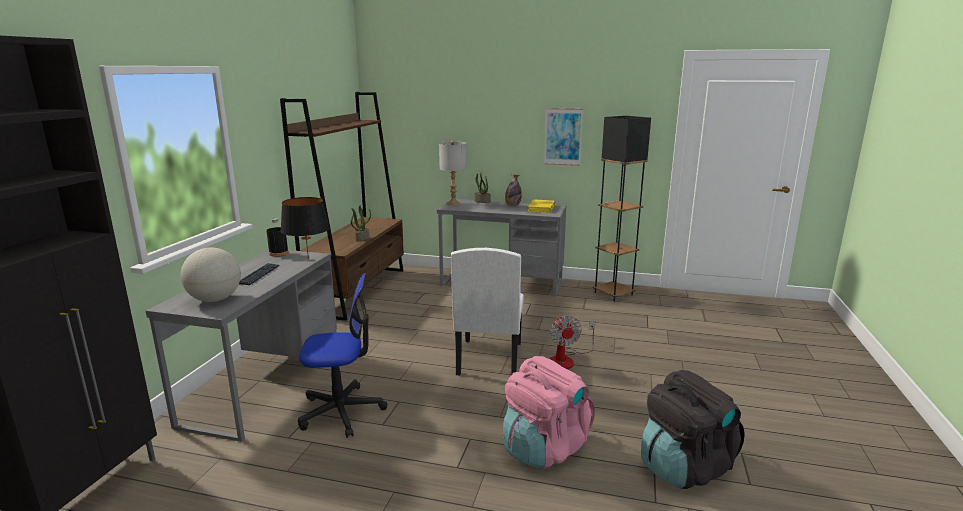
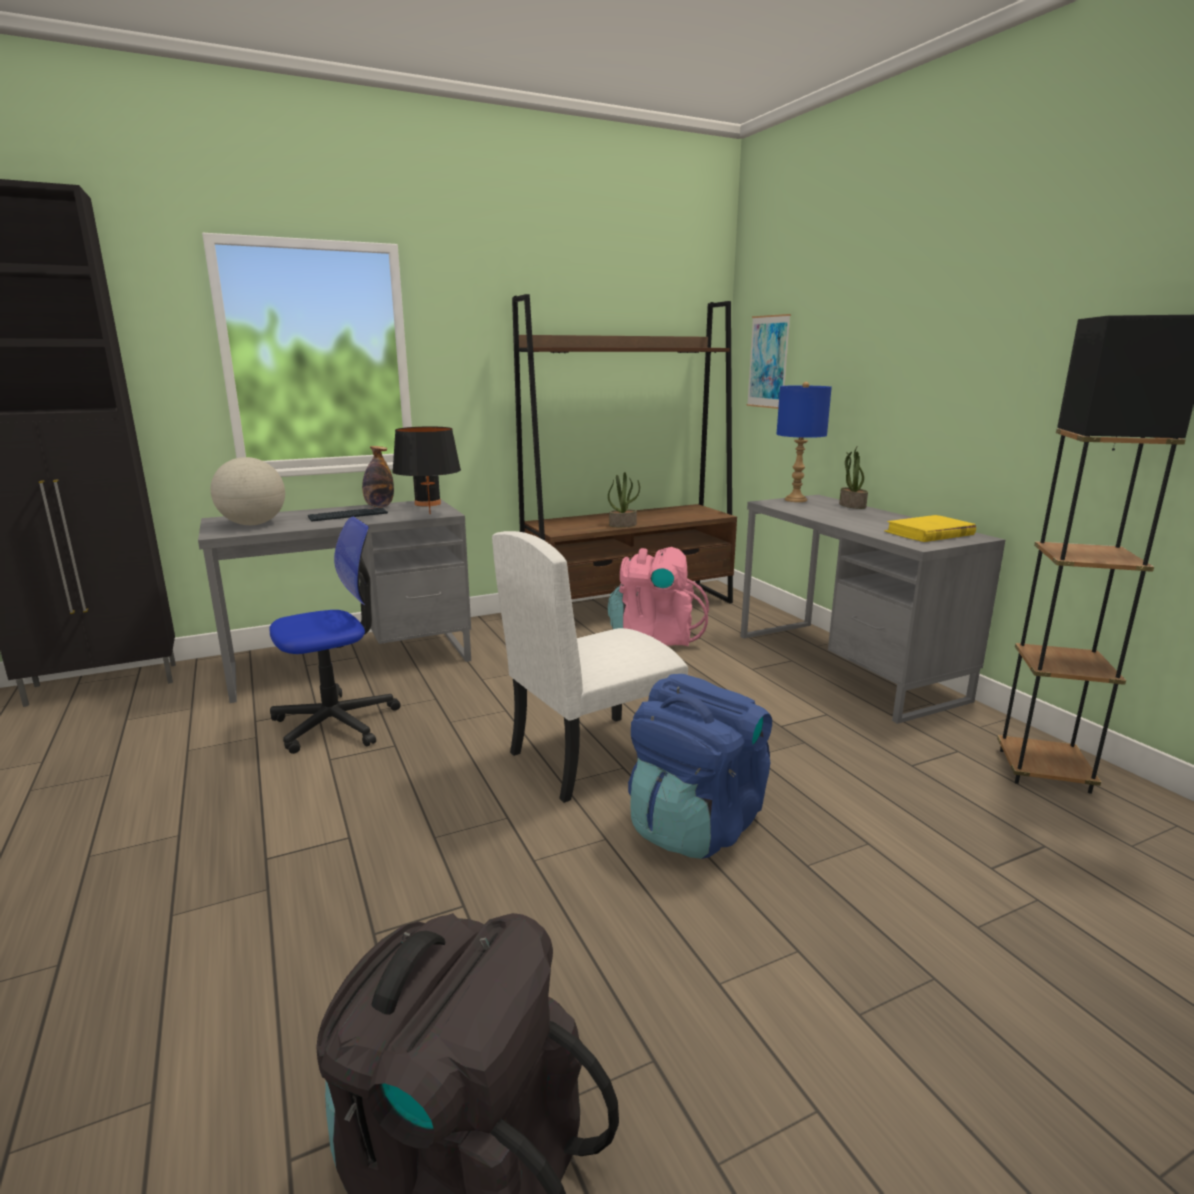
camera: 50 degrees right, 0 degrees up
(342, 411) = (336, 723): office chair -> office chair turned 75 degrees counterclockwise
(453, 203) = (796, 500): grey table lamp -> blue table lamp
(513, 205) = (887, 520): bottle -> bottle (379, 506)
(544, 448) = (379, 919): pink backpack -> pink backpack (655, 637)
(563, 137) = (1022, 380): picture -> picture (768, 362)
(566, 360) = (695, 824): fan -> blue backpack

